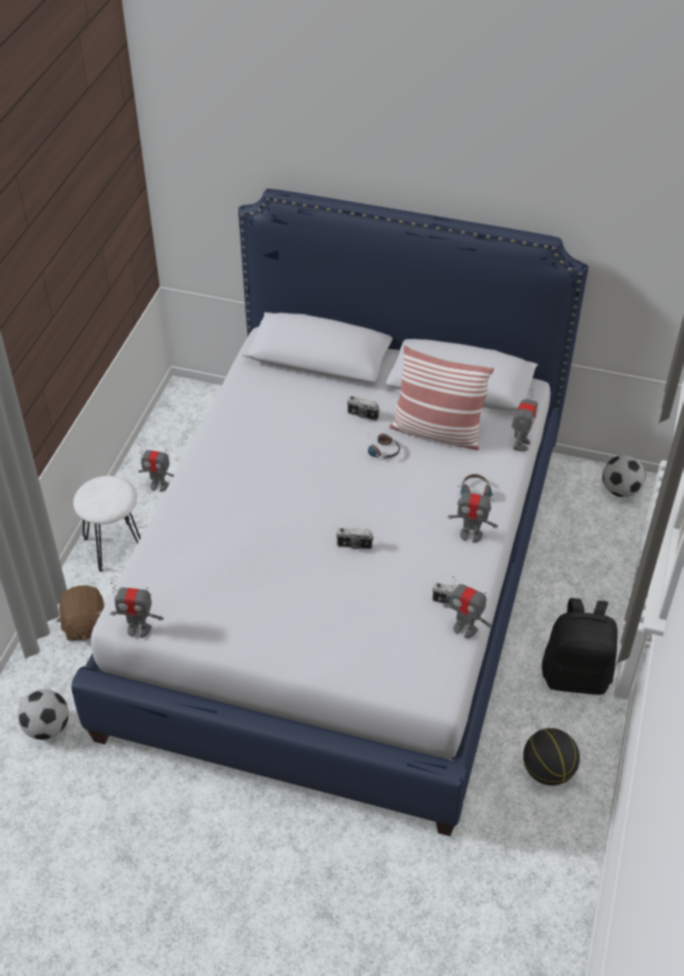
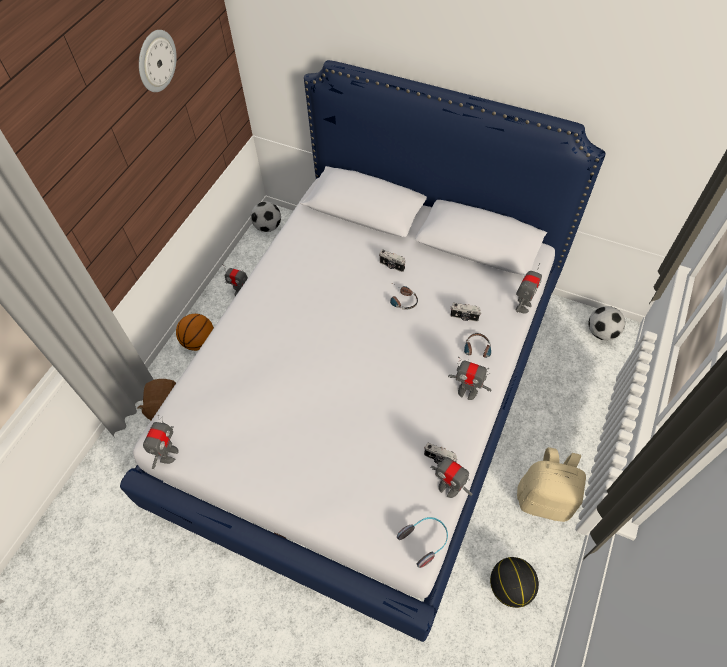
camera: 10 degrees right, 10 degrees up
(47, 728) = (120, 494): football -> football (268, 227)
(82, 199) = (156, 61): none -> wall clock
(115, 546) = (199, 341): white stool -> basketball
(138, 629) = (168, 454): toy robot -> toy robot turned 90 degrees counterclockwise
(354, 546) = (364, 391): camera -> camera (464, 317)
(436, 432) = (452, 287): pillow -> none
(447, 681) = (425, 541): none -> headphones
(576, 675) = (545, 499): black backpack -> beige backpack

